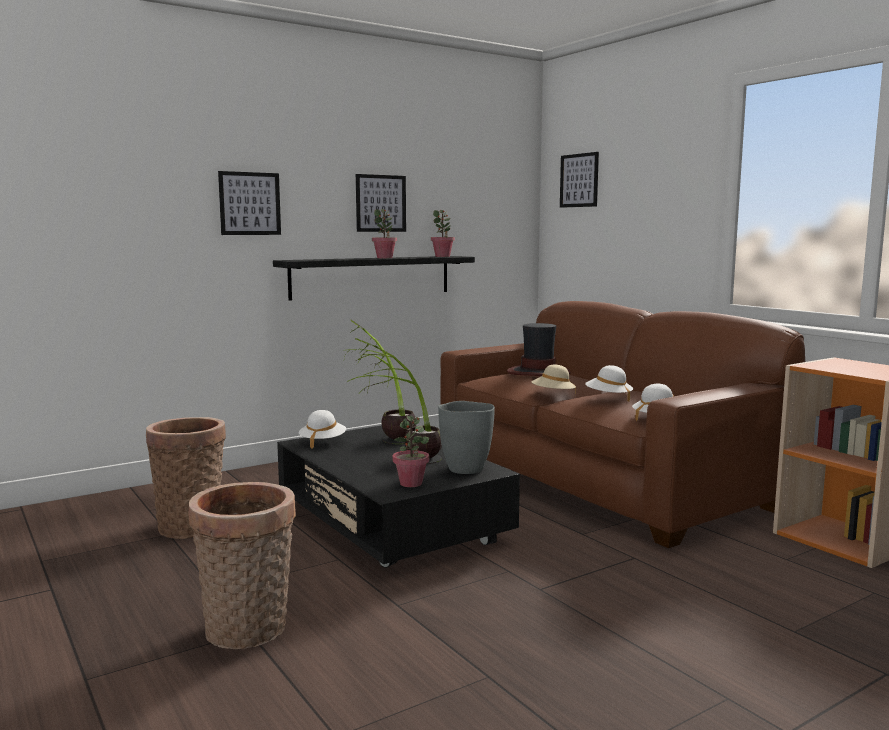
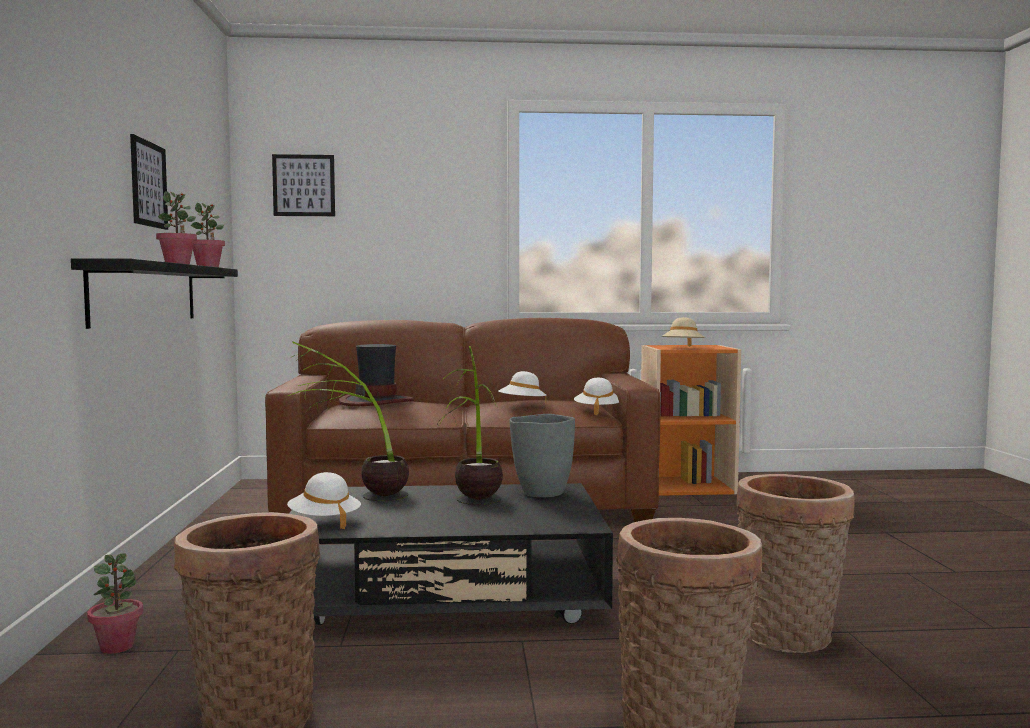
camera: 60 degrees left, 5 degrees down
(250, 203) = (47, 154): picture -> none
(411, 483) = (560, 514): potted plant -> potted plant (117, 647)
(443, 651) = (791, 637): none -> basket
(553, 395) = (454, 416): beige hat -> beige hat (683, 348)

